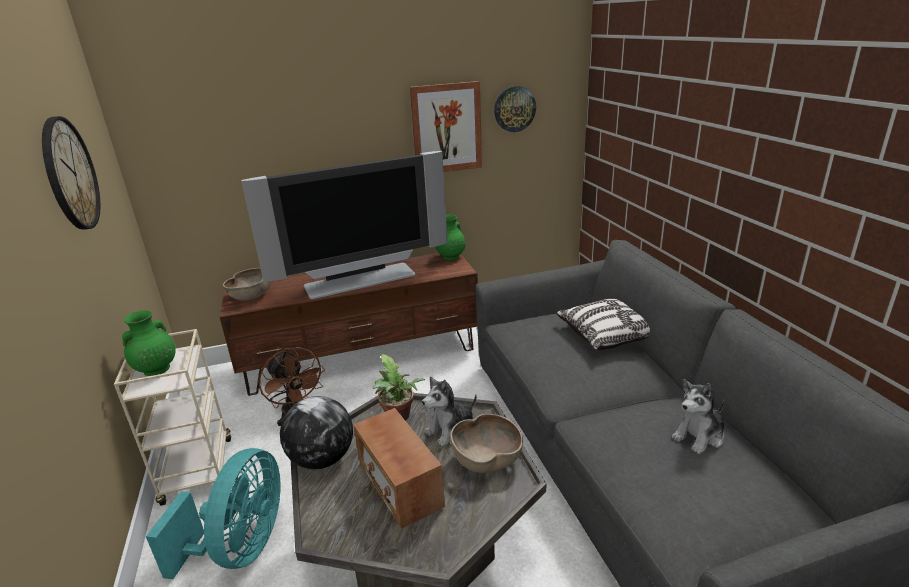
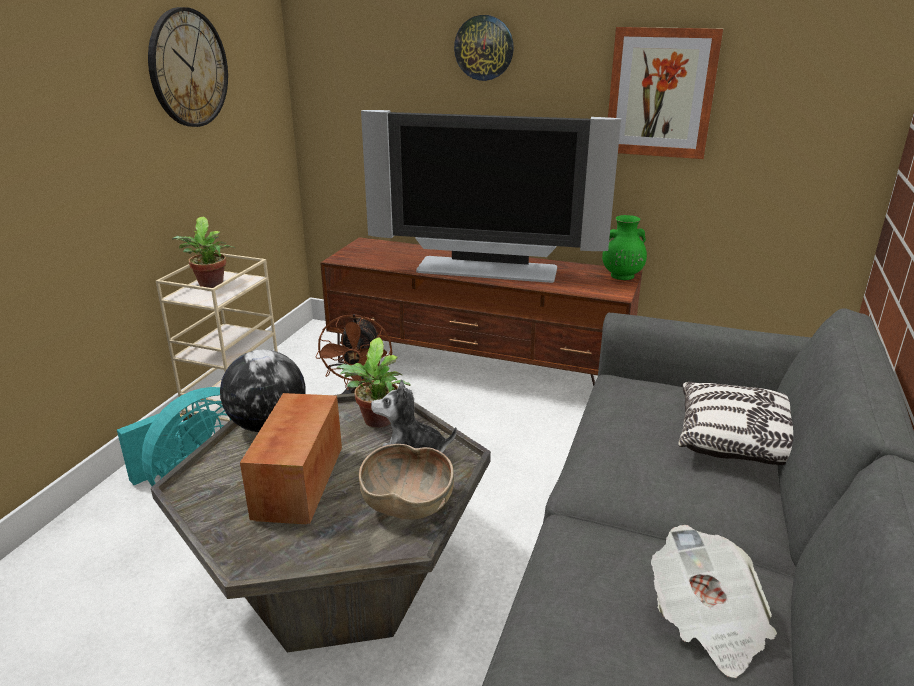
camera: 35 degrees right, 0 degrees up
(156, 370) = (210, 285): green vase -> potted plant
(252, 296) = (369, 253): brown bowl -> none
(514, 109) = (777, 78): wall clock -> wall clock (484, 48)
(699, 436) = (708, 623): plush toy -> newspaper

